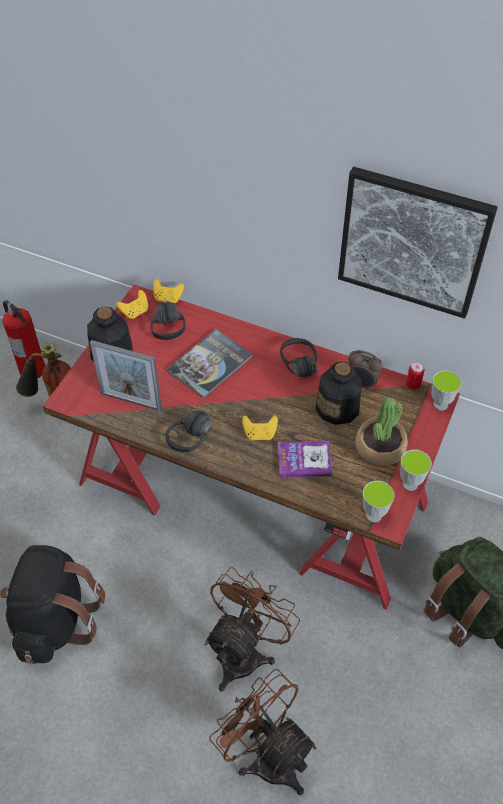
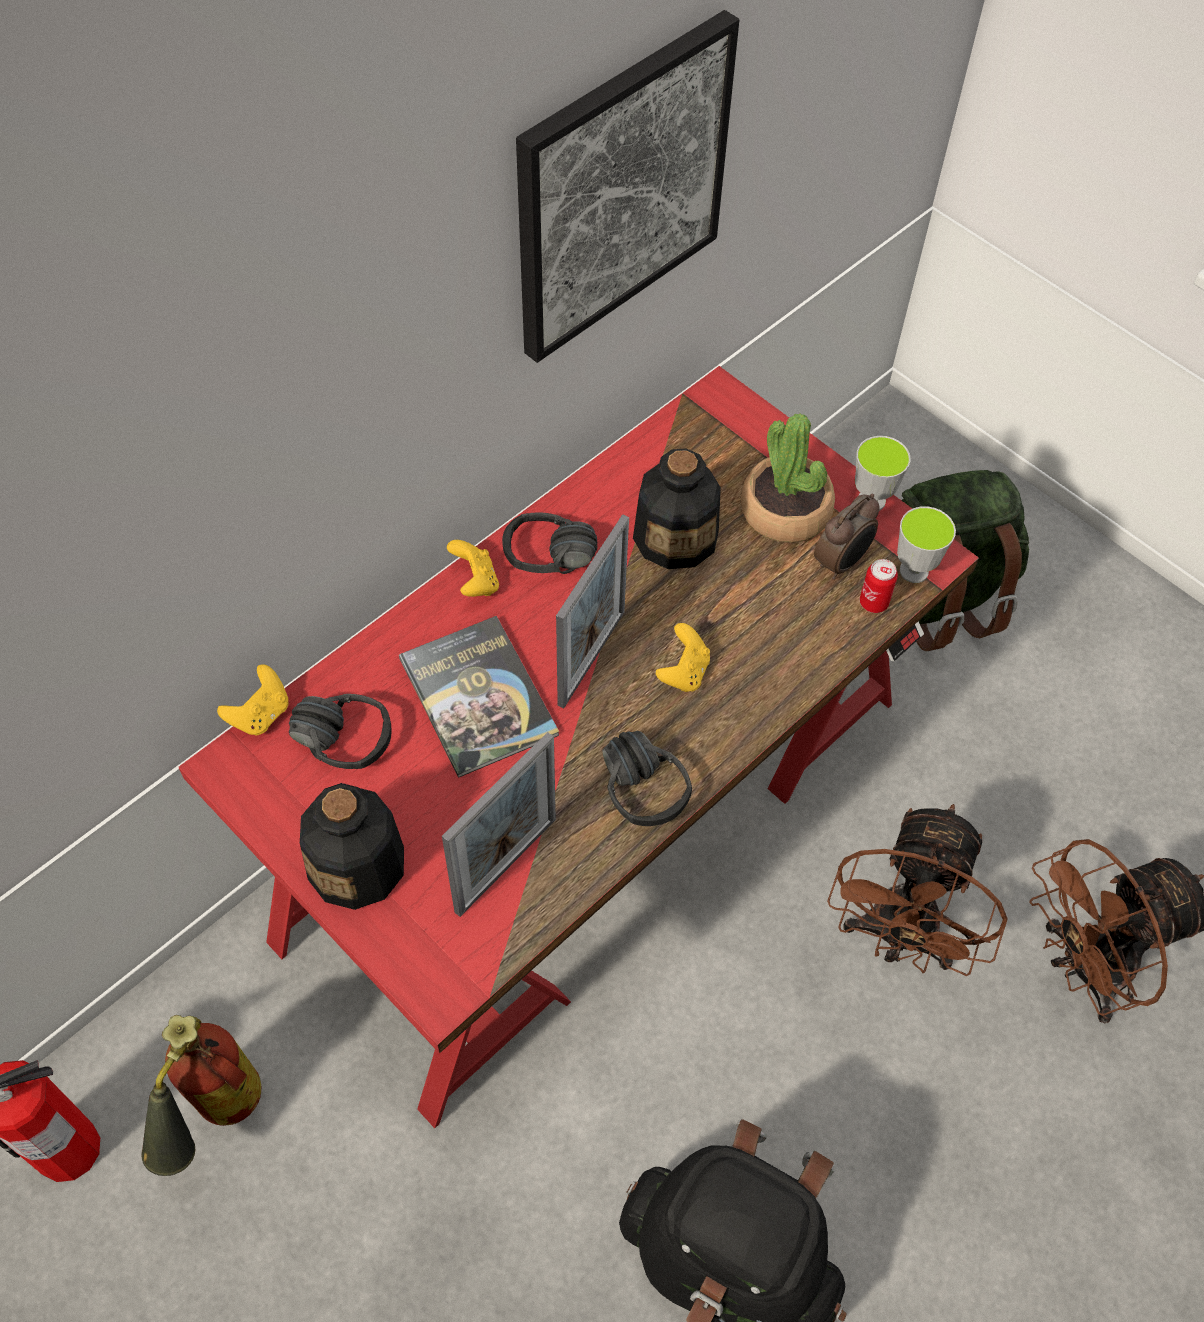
camera: 70 degrees left, 5 degrees up
(135, 312) = (264, 787): yellow game controller -> yellow game controller (475, 582)
(245, 651) = (898, 939): brown fan -> brown fan turned 120 degrees counterclockwise
(250, 397) = (591, 658): none -> picture frame
(304, 460) = (768, 626): book -> none
(361, 384) = (640, 485): alarm clock -> alarm clock (842, 562)
(413, 385) = (675, 417): can -> can (873, 602)
(440, 404) = (731, 398): cup -> none

